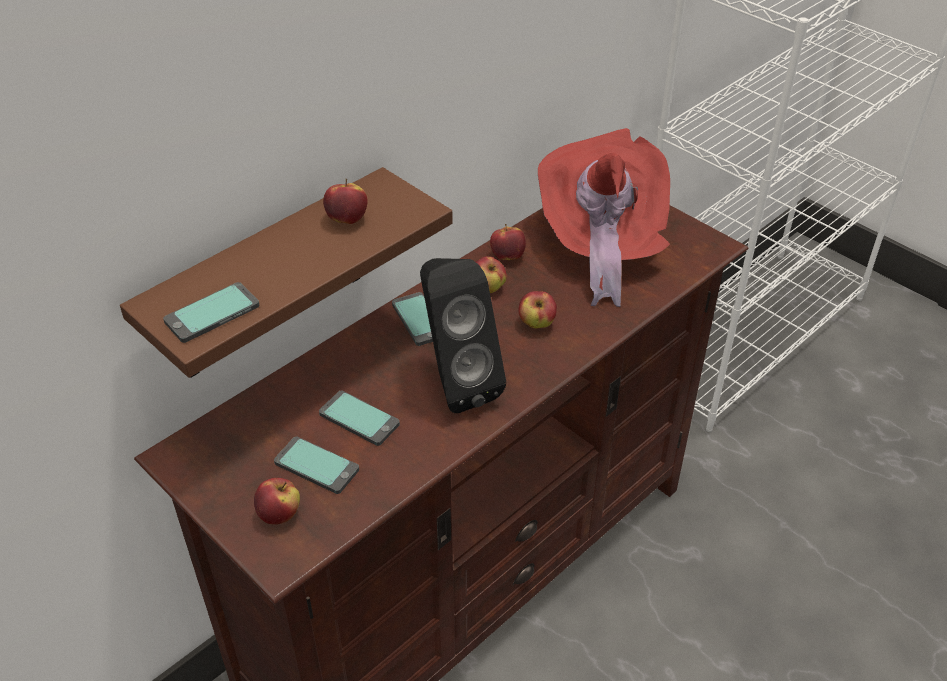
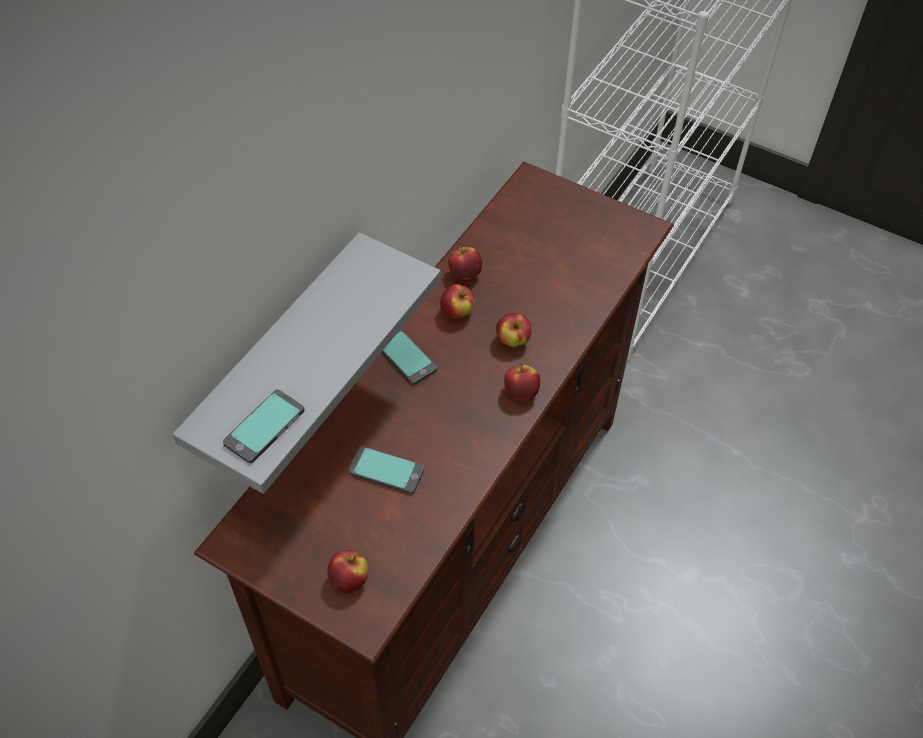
camera: 15 degrees left, 10 degrees up
(269, 278) = (279, 361): brown shelf -> grey shelf
(317, 466) = (365, 525): phone -> none
(347, 219) = (348, 299): apple -> apple (521, 392)
(456, 383) = (460, 417): black speaker -> none
(601, 245) = (545, 246): red hat -> none

